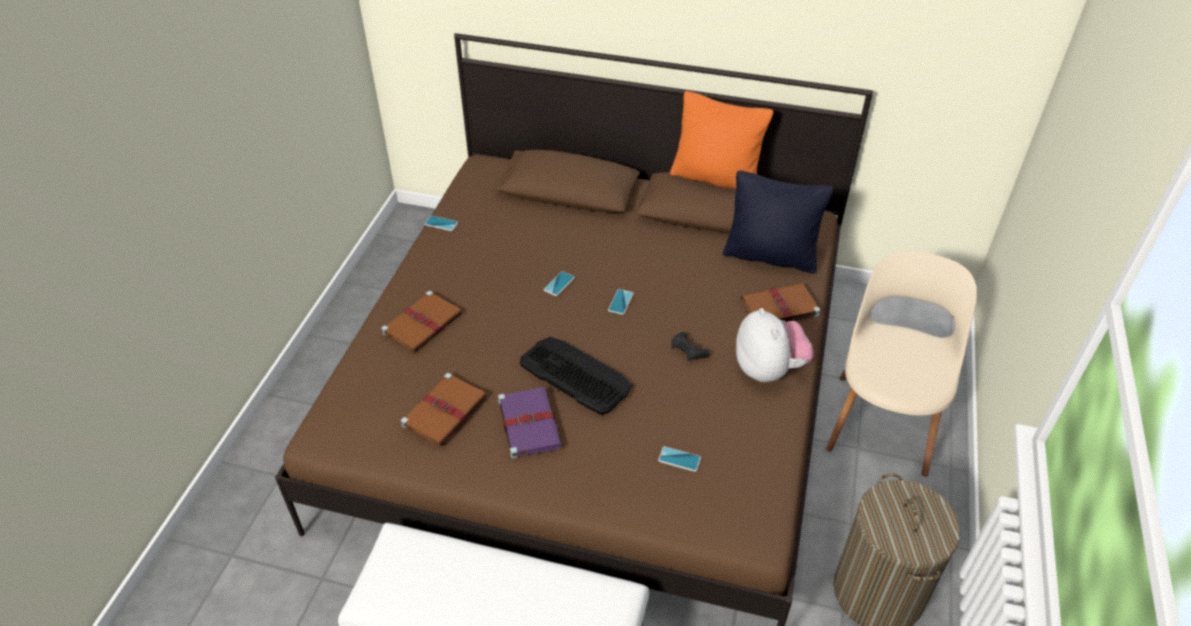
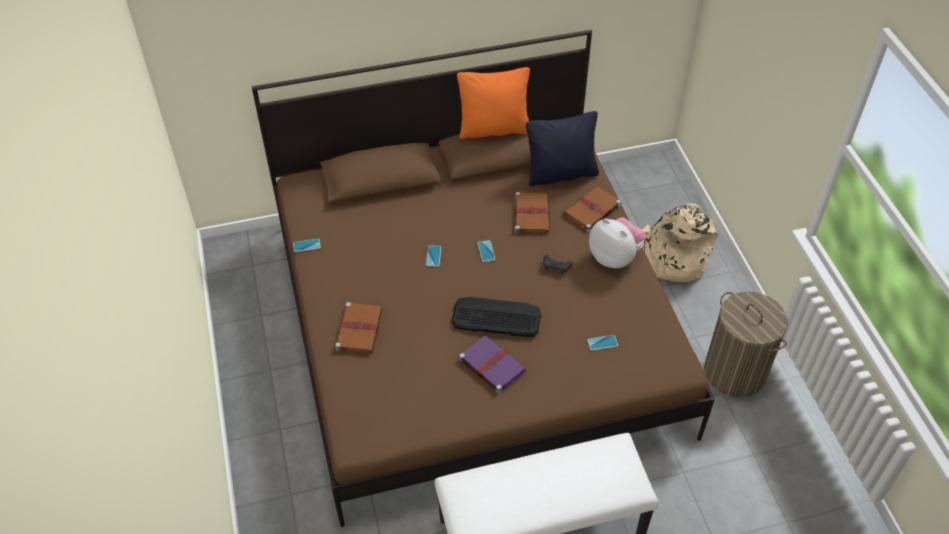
camera: 30 degrees left, 5 degrees up
(445, 410) = (429, 383): brown book -> brown book (531, 214)
(883, 419) = (672, 257): beige chair -> beige backpack

